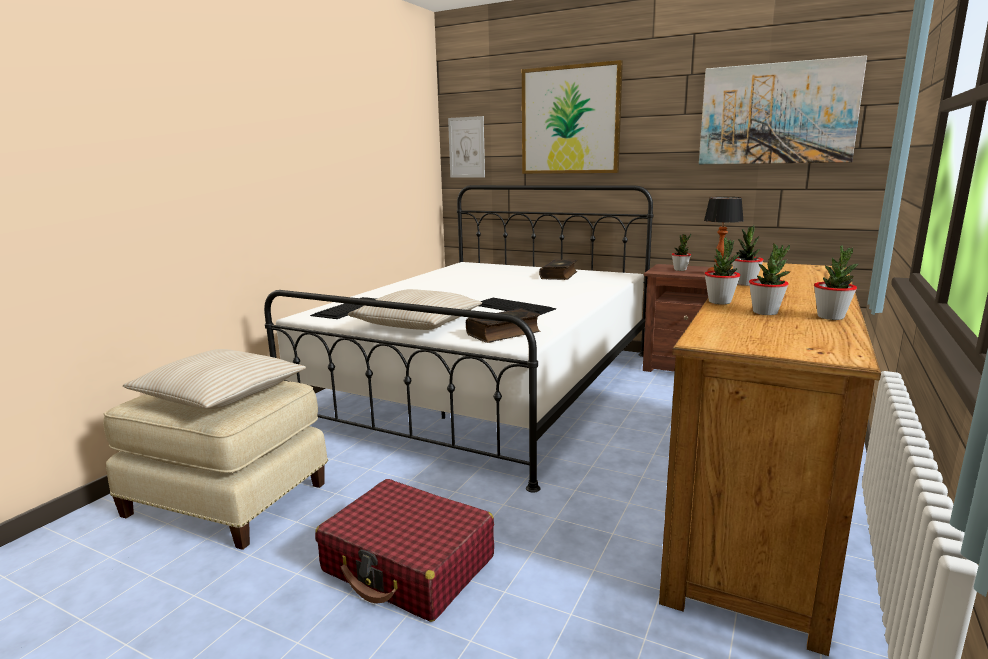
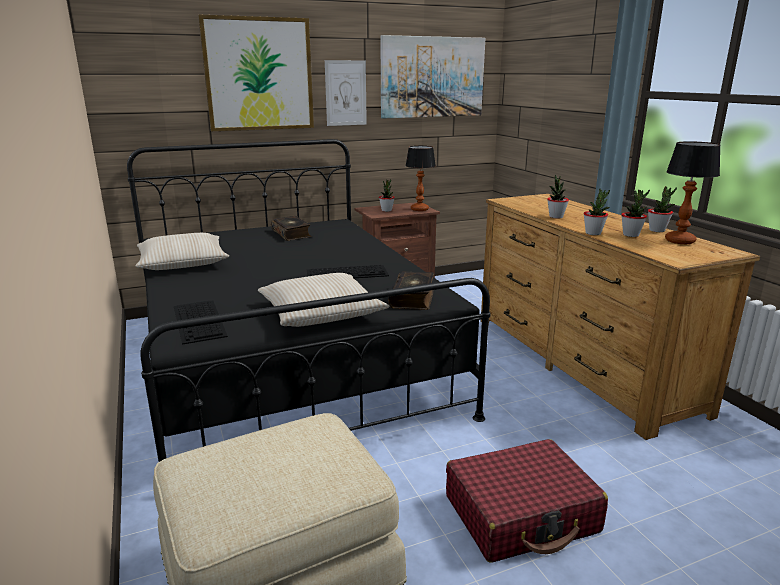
camera: 50 degrees left, 5 degrees up
(220, 394) = (289, 464): beige pillow -> beige pillow (182, 263)
(466, 147) = (128, 101): picture -> picture (346, 93)
(487, 386) = (288, 360): white bed -> black bed
(810, 330) = (679, 241): none -> table lamp

